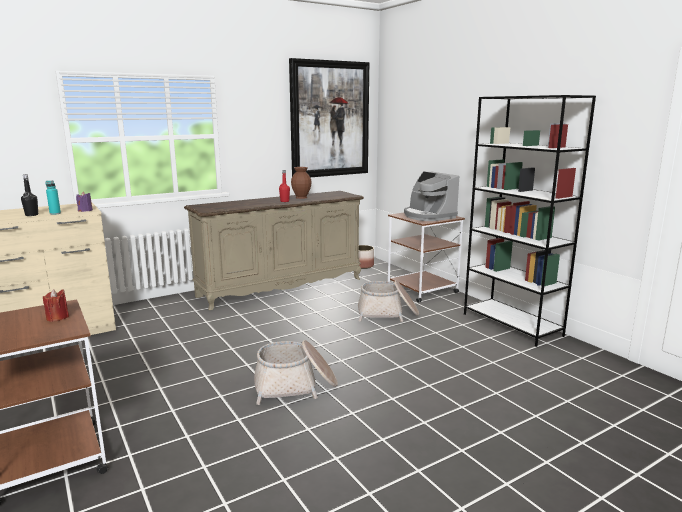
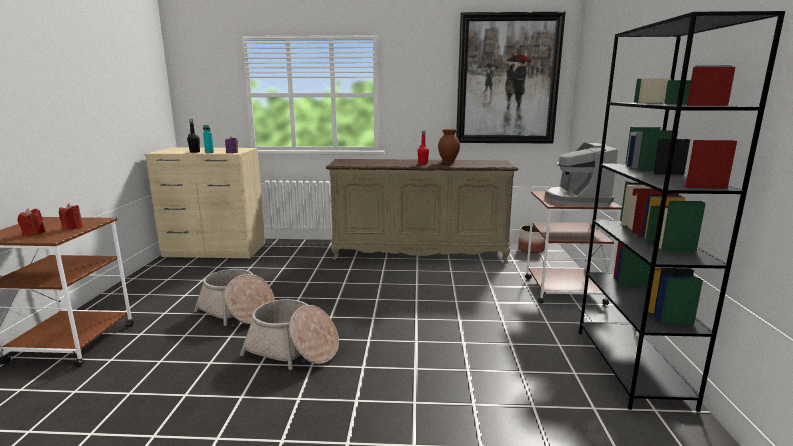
camera: 35 degrees right, 0 degrees up
(26, 333) = (33, 234): none -> red candle
(387, 314) = (485, 306): basket -> basket (237, 312)
(512, 325) = (632, 367): white bookcase -> black bookcase

